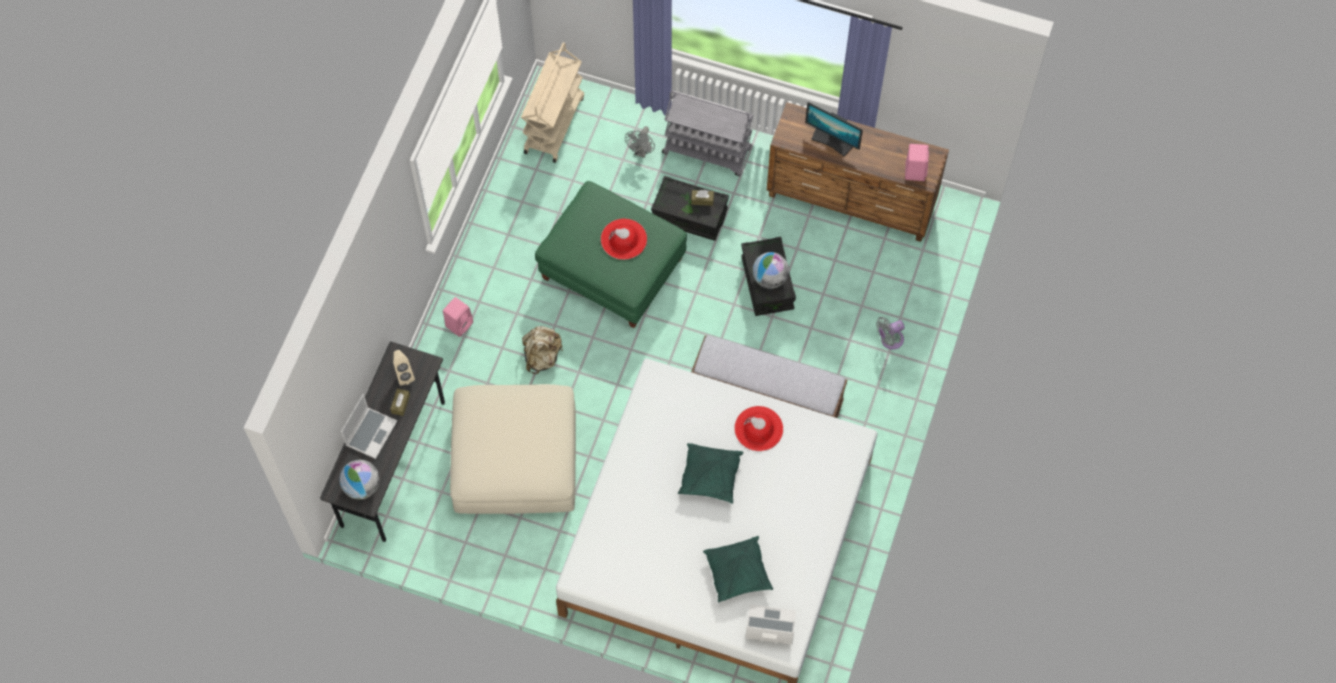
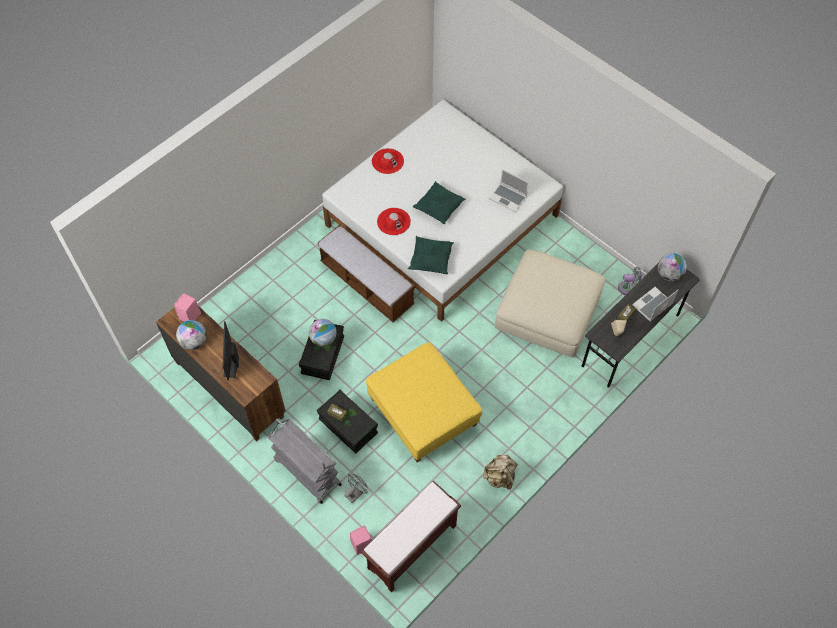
camera: 155 degrees left, 5 degrees down
(459, 323) = (550, 416): pink speaker -> pink speaker (361, 545)
(542, 357) = (501, 369): beige backpack -> beige backpack (500, 477)
(554, 124) = (411, 548): beige cart -> brown bench
(611, 267) = (423, 412): green ottoman -> yellow ottoman
(623, 239) = (414, 388): red hat -> red hat (387, 161)
(738, 573) = (450, 152): green pillow -> green pillow (431, 259)
(769, 626) = (447, 122): laptop -> laptop (508, 198)
(832, 141) = (231, 362): monitor -> monitor turned 150 degrees counterclockwise
(889, 145) = (194, 342): none -> globe
(889, 340) = (267, 287): grey fan -> grey fan (628, 288)

